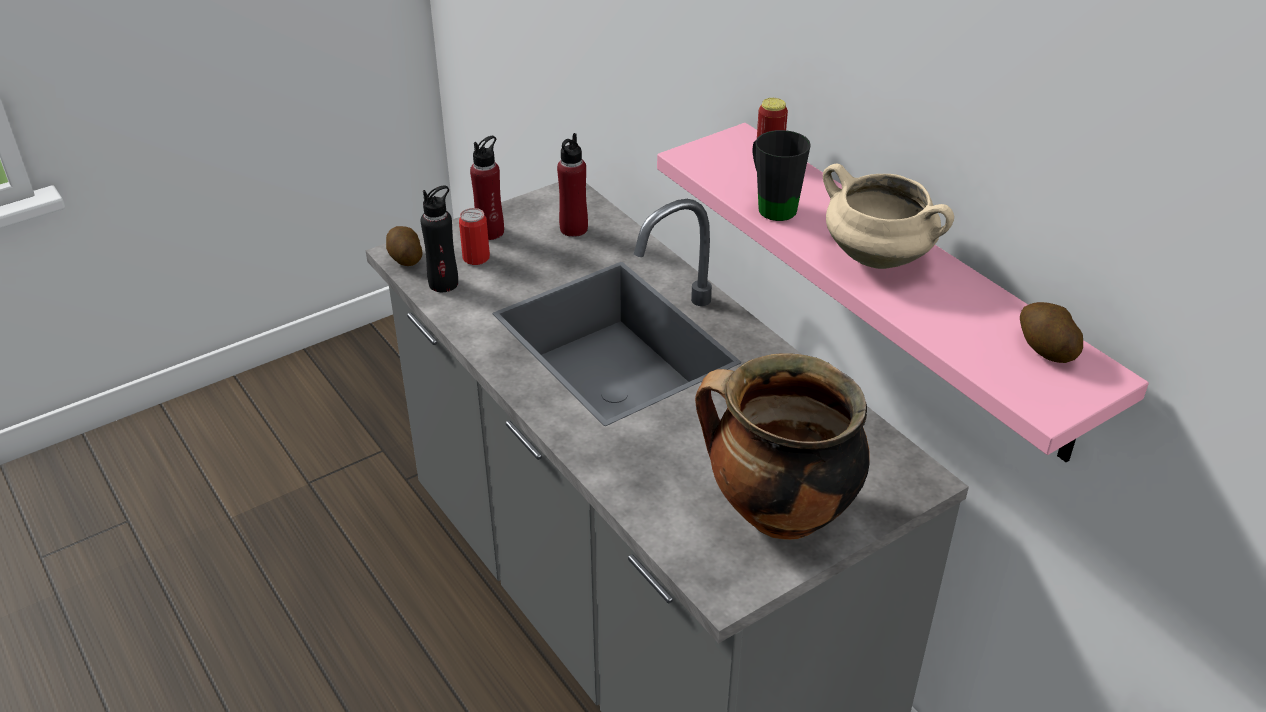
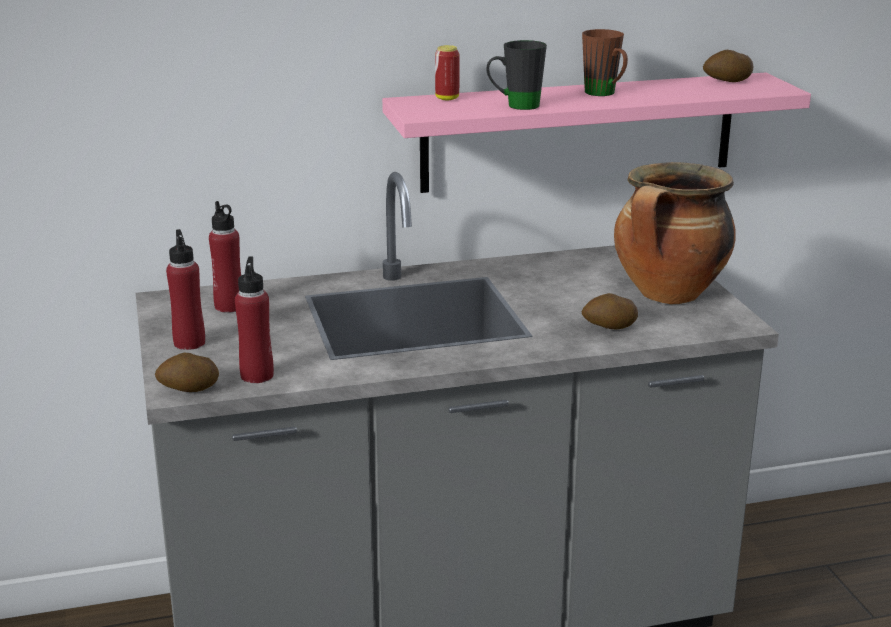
camera: 70 degrees left, 15 degrees down
(443, 283) = (257, 375): black bottle -> red bottle
(476, 258) = (229, 355): can -> none
(657, 478) = (609, 327): none -> potato
(880, 257) = (605, 94): beige cooking pot -> brown mug

